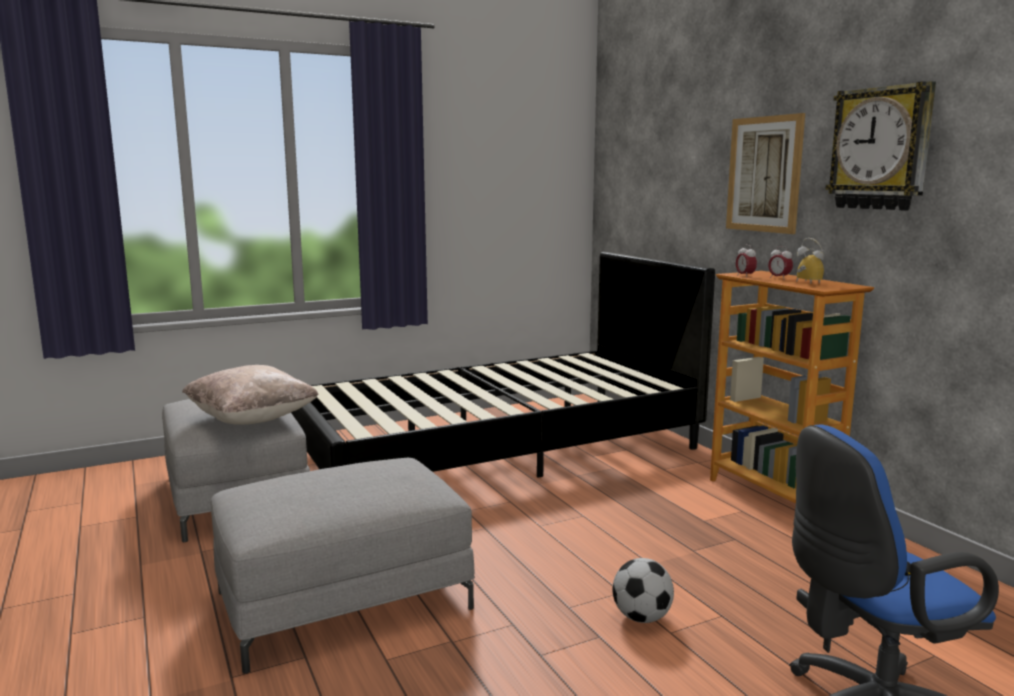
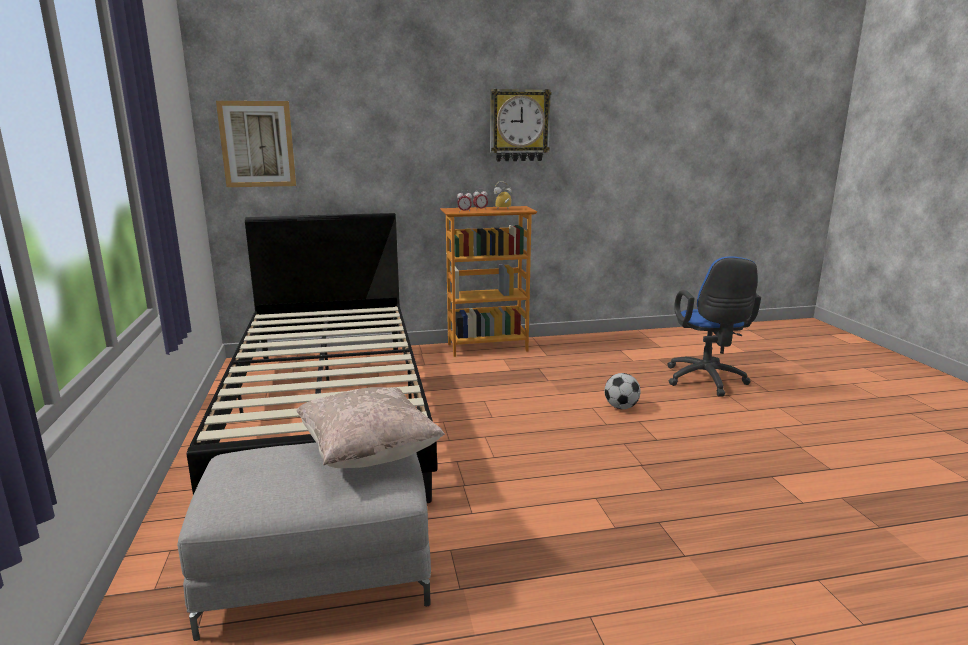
camera: 75 degrees left, 5 degrees up
(344, 601) = (583, 503): grey ottoman -> none
(764, 174) = (430, 141): picture -> picture (257, 144)

